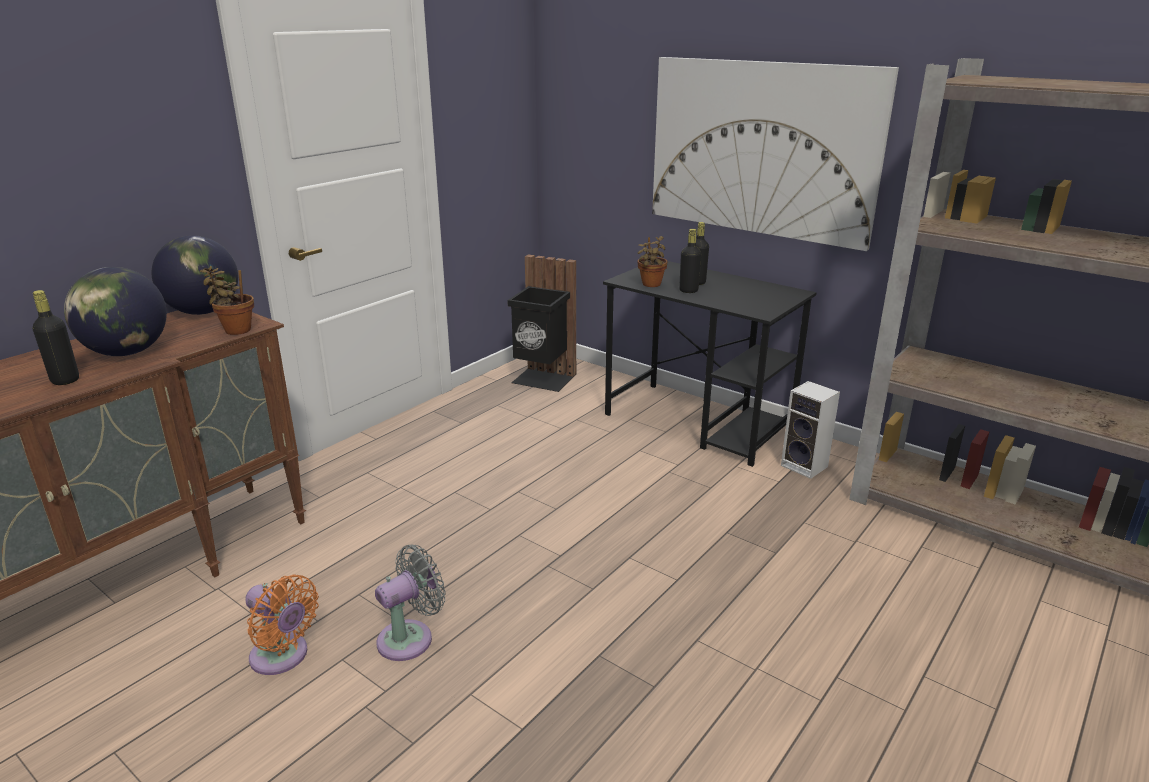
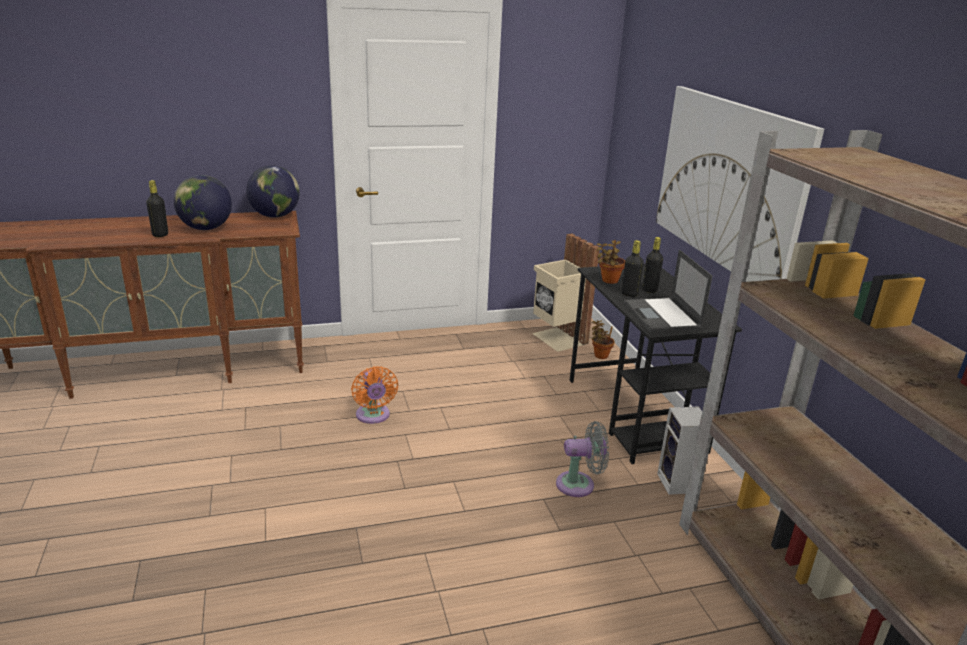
camera: 35 degrees right, 0 degrees up
(235, 330) = (271, 231): potted plant -> potted plant (600, 355)
(283, 657) = (208, 439): orange fan -> orange fan (373, 416)
(410, 638) = (274, 462): grey fan -> grey fan (579, 484)
(543, 379) = (558, 339): black trash can -> beige trash can
(746, 300) = (662, 316): none -> laptop

